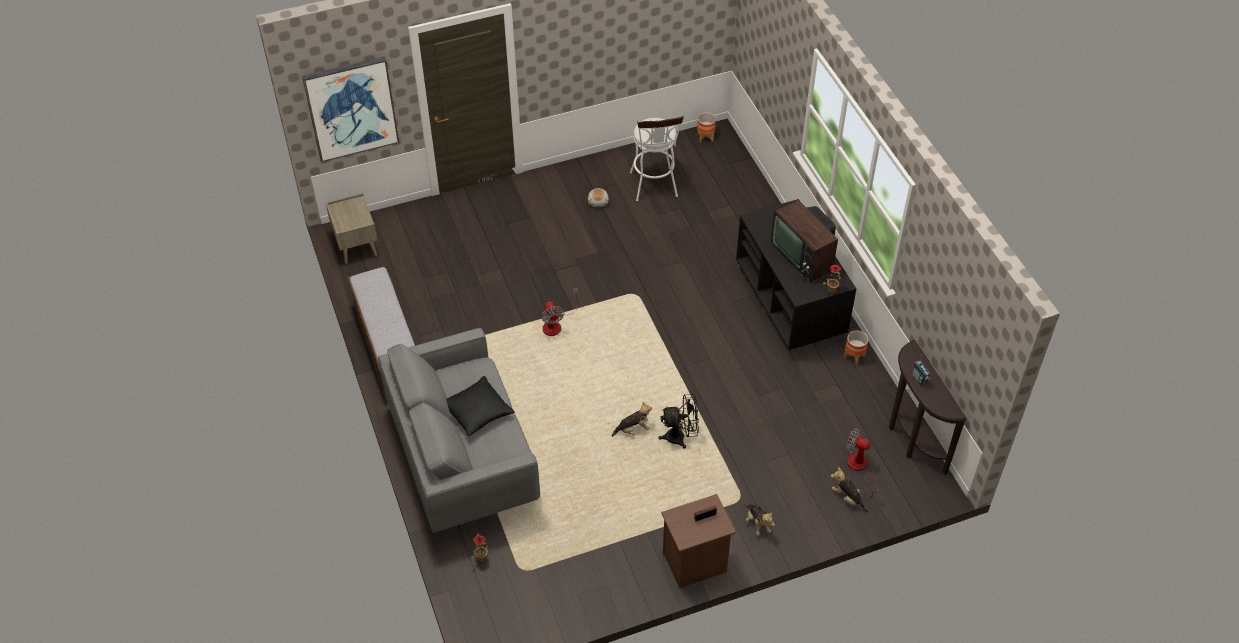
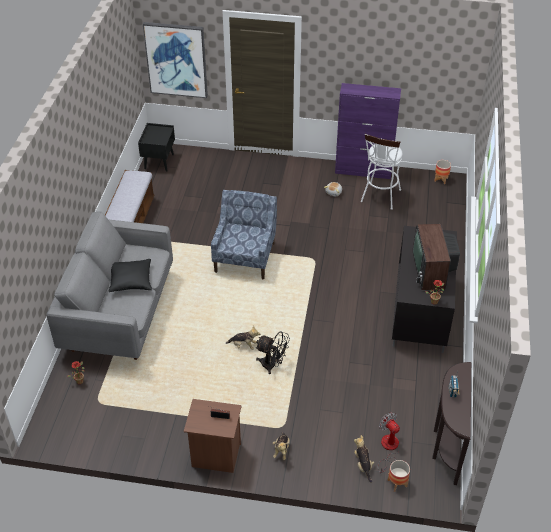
camera: 30 degrees right, 5 degrees down
(356, 246) = (159, 161): beige nightstand -> black nightstand
(556, 324) = (245, 256): fan -> blue armchair
(612, 160) = (363, 171): none -> purple cabinet
(854, 356) = (443, 367): planter -> planter (397, 483)

